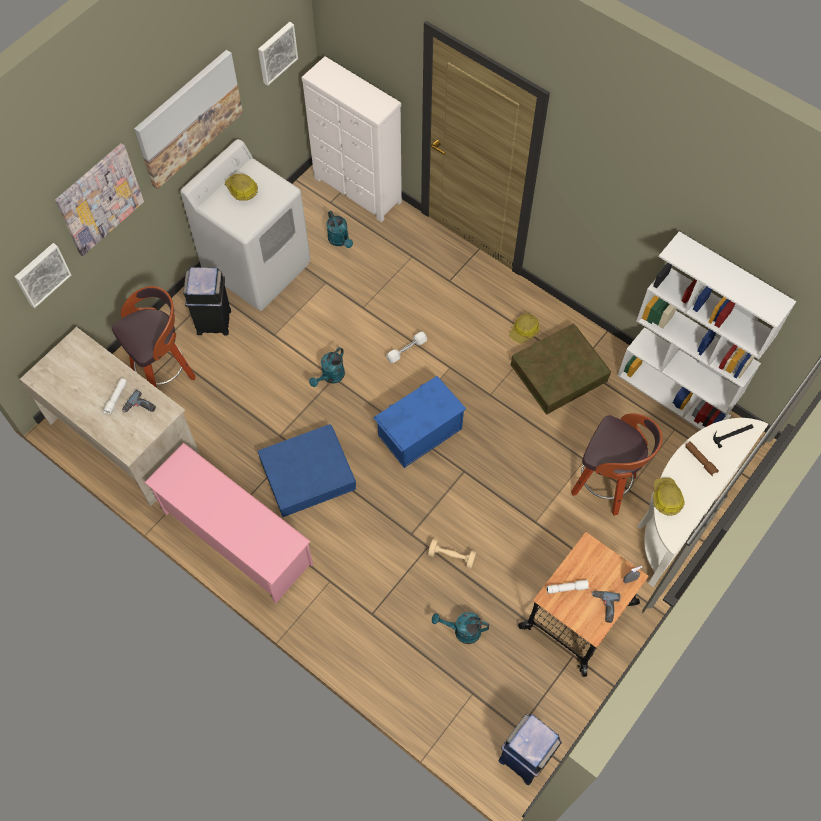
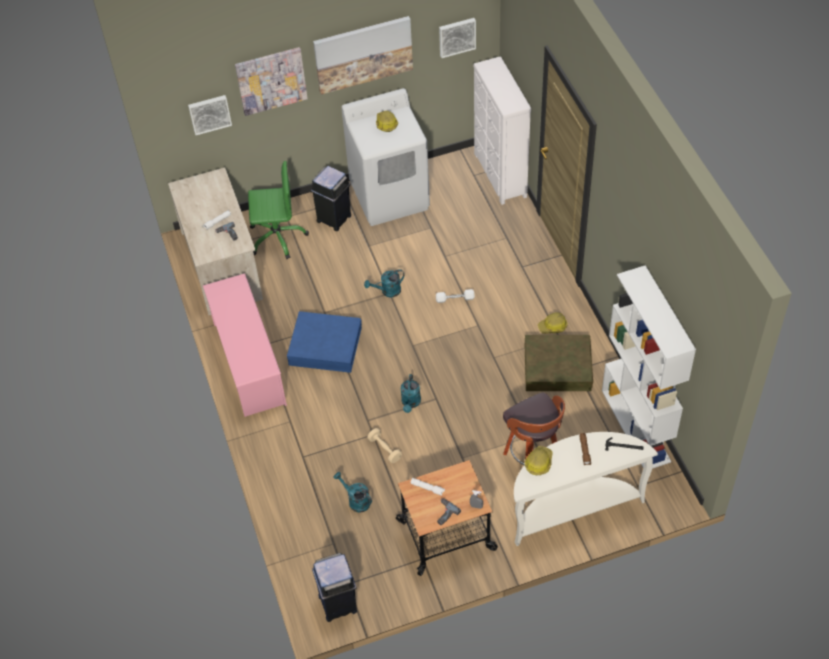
camera: 35 degrees right, 10 degrees down
(165, 374) = (277, 237): stool -> green office chair
(340, 241) = (461, 204): turquoise watering can -> turquoise watering can (411, 403)
(419, 431) = (423, 357): blue storage box -> none

